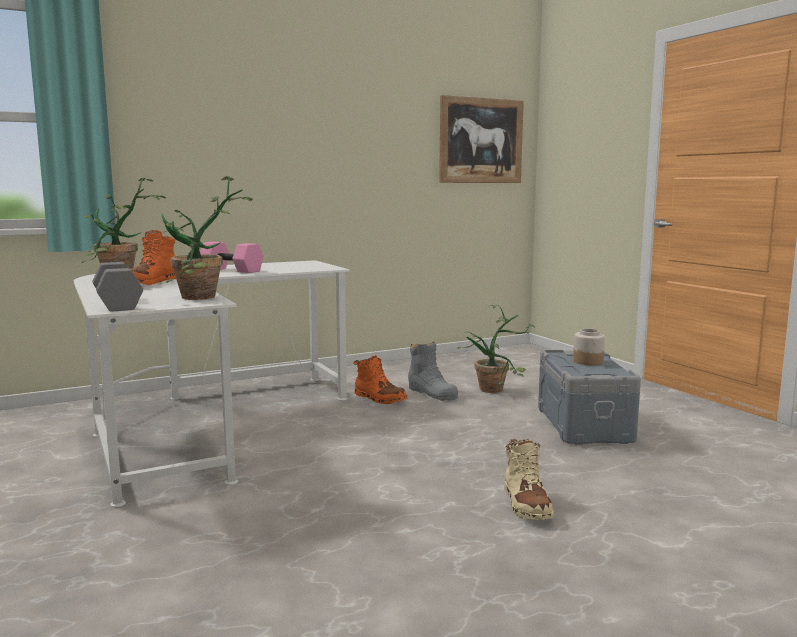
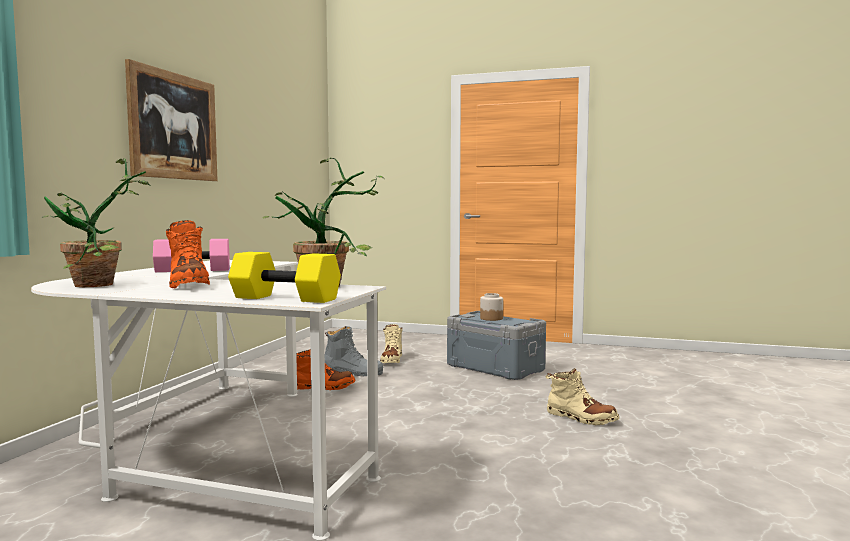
camera: 45 degrees left, 5 degrees down
(116, 304) = (283, 298): grey dumbbell -> yellow dumbbell
(481, 141) = (301, 148): picture -> picture (174, 126)
(497, 389) = (391, 360): potted plant -> beige boot

